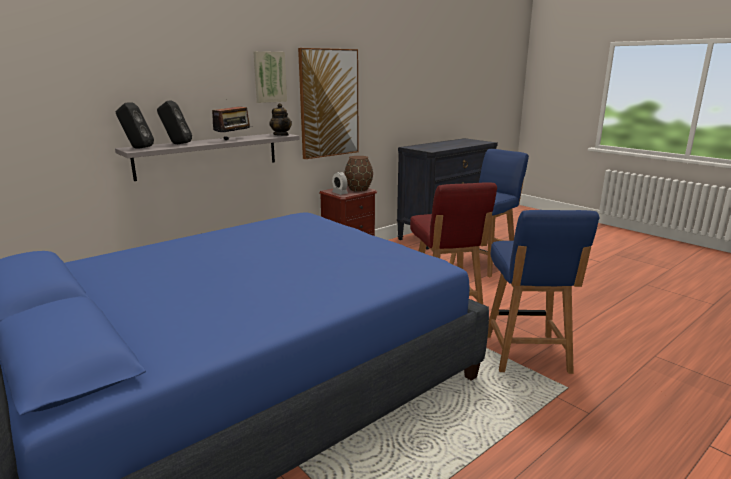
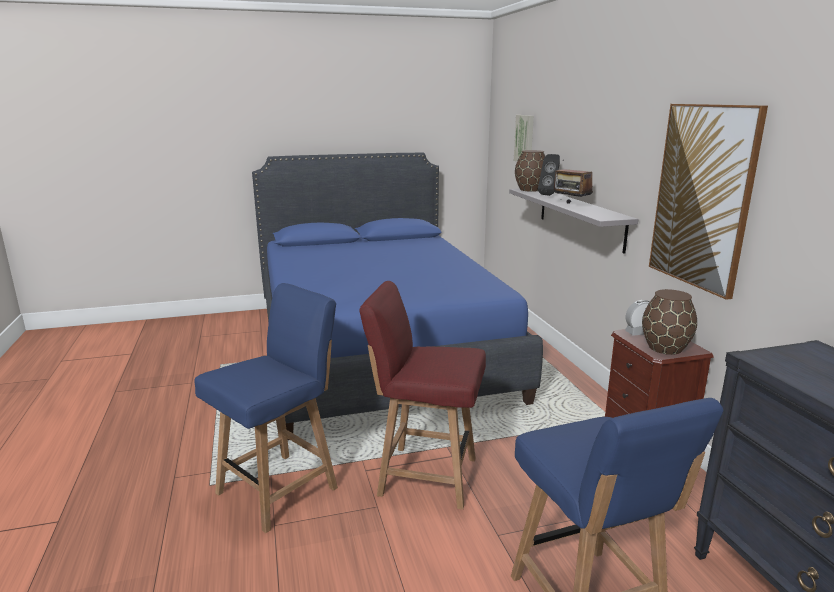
camera: 115 degrees right, 0 degrees up
(136, 148) = (531, 190): black speaker -> brown vase
(269, 77) = (638, 142): picture -> picture (525, 139)
(281, 135) = (604, 216): teapot -> none
(526, 355) = (280, 489): blue chair -> blue chair turned 105 degrees clockwise

